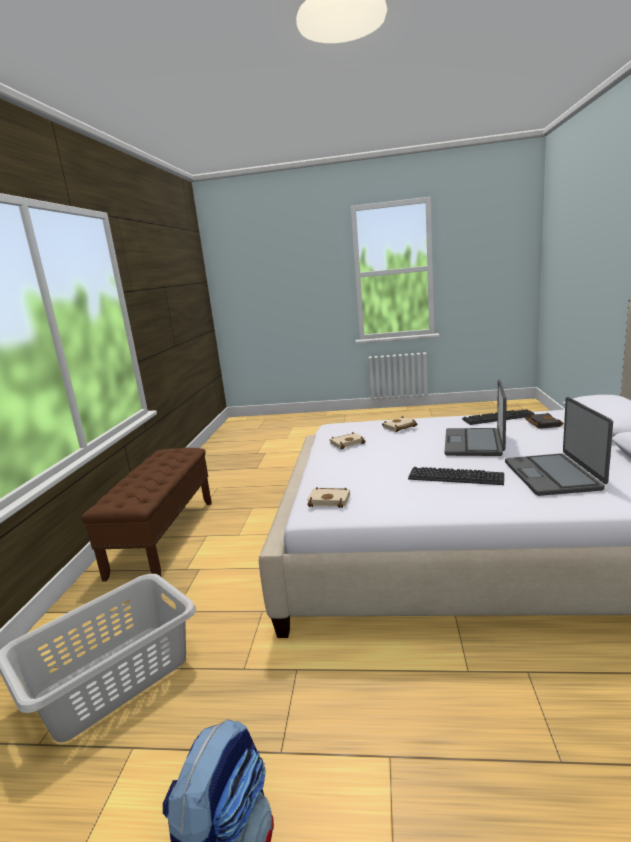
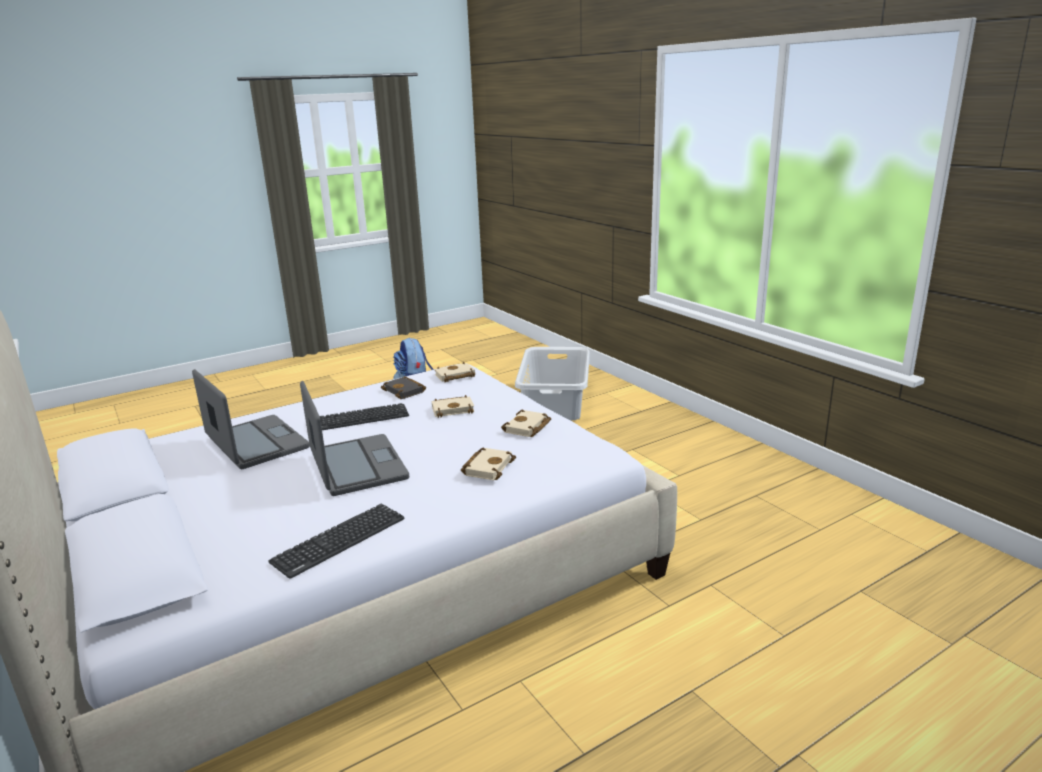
camera: 140 degrees right, 5 degrees up
(164, 537) = (719, 459): brown bench -> none
(373, 467) = (454, 409): none -> beige book
(541, 423) = (259, 540): black book -> black book (405, 391)

